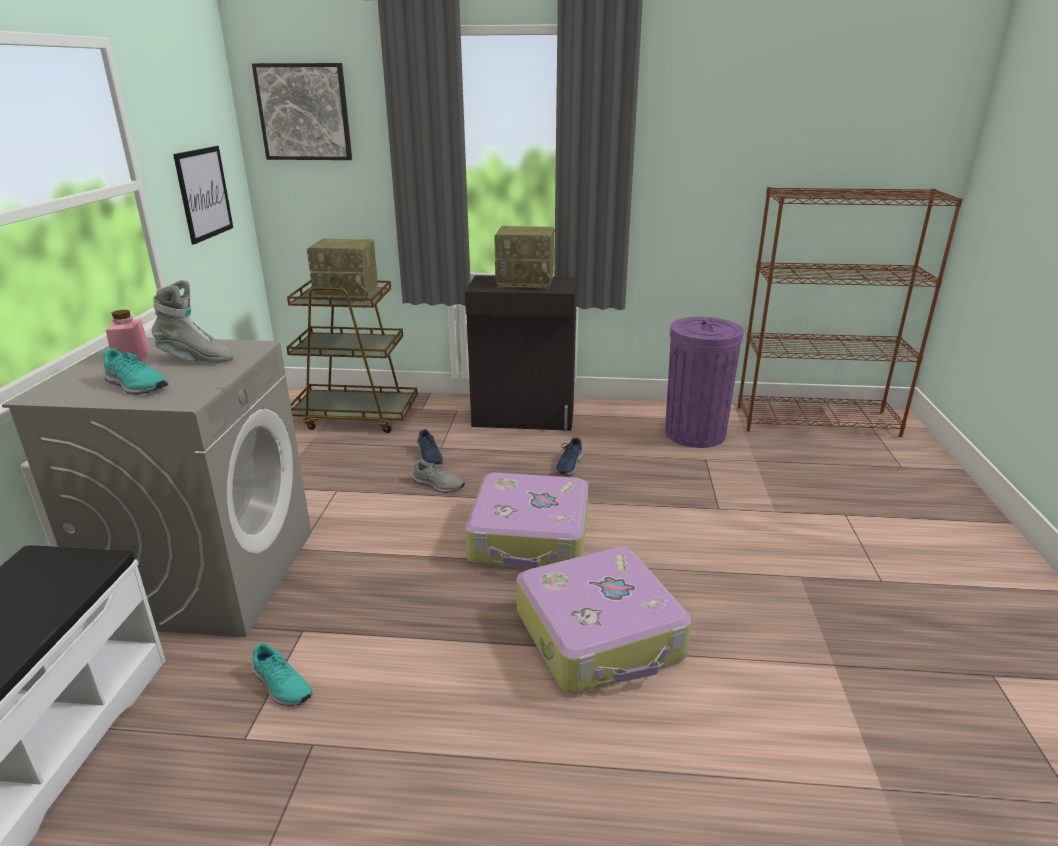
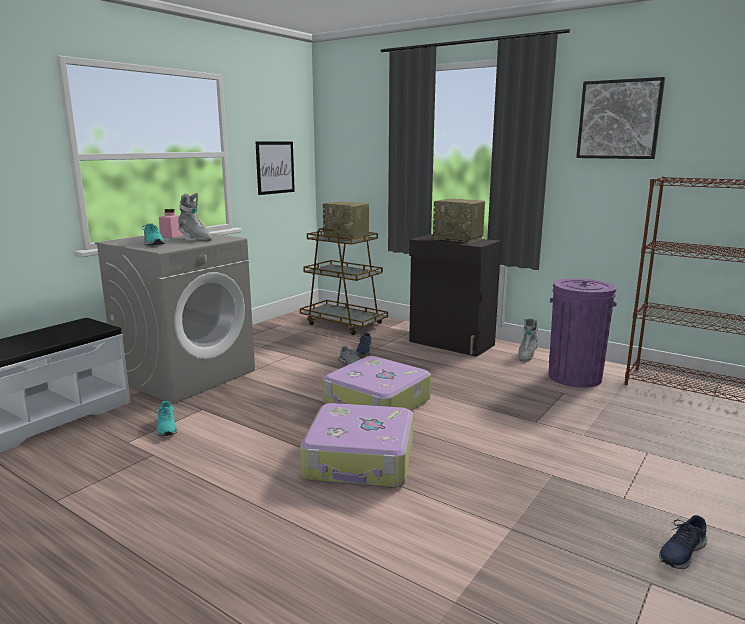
camera: 30 degrees right, 10 degrees down
(304, 112) = (348, 123): picture -> picture (619, 119)
(568, 465) = (451, 374): blue shoe -> blue shoe (681, 552)
(621, 415) = (526, 355): none -> grey boot

